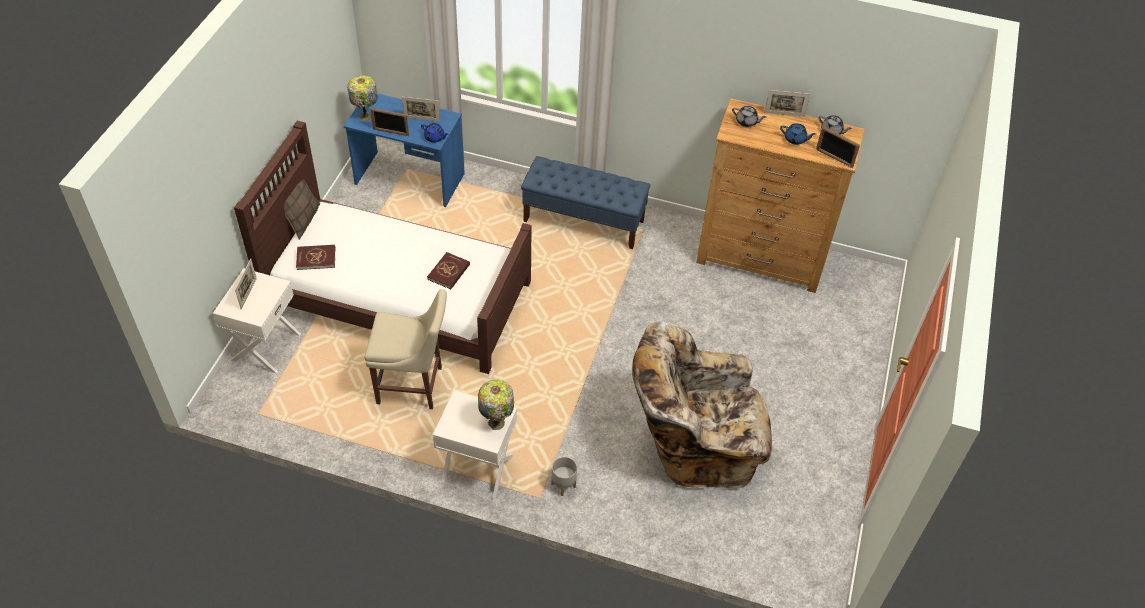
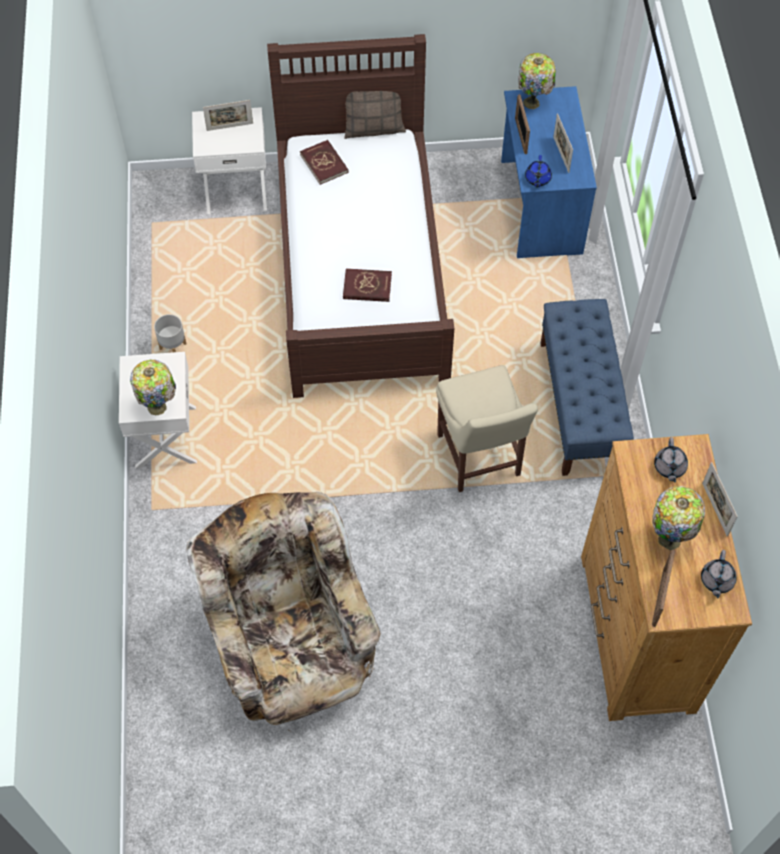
camera: 70 degrees right, 10 degrees up
(413, 386) = (245, 336): beige chair -> beige chair (479, 459)
(563, 484) = (177, 527): grey planter -> grey planter (173, 346)
(795, 139) = (669, 537): blue teapot -> table lamp

